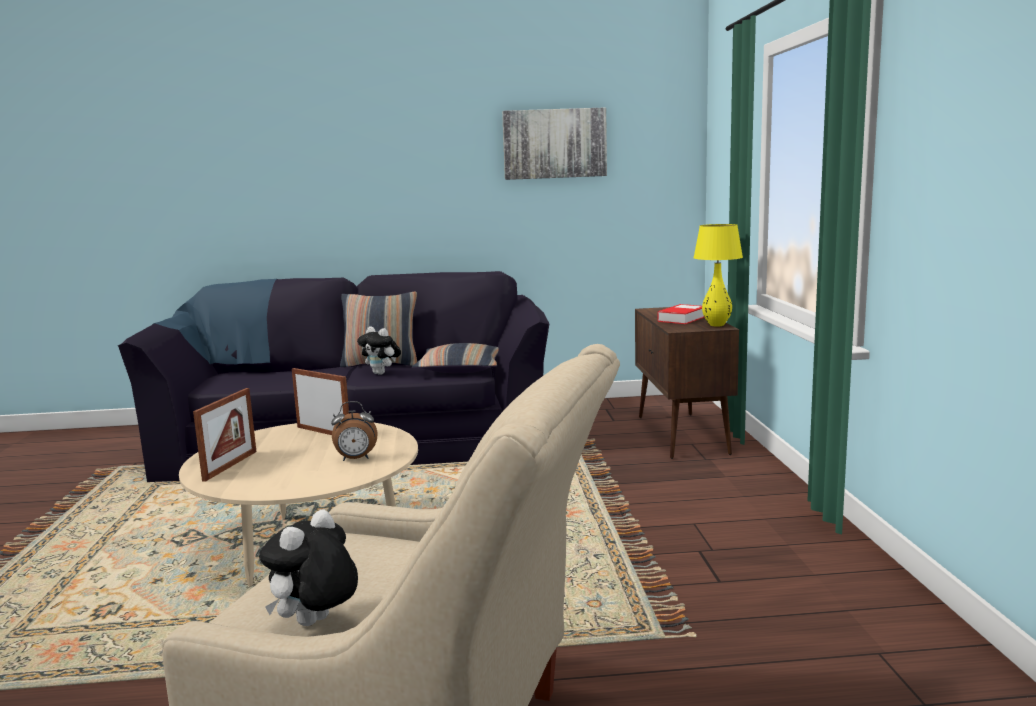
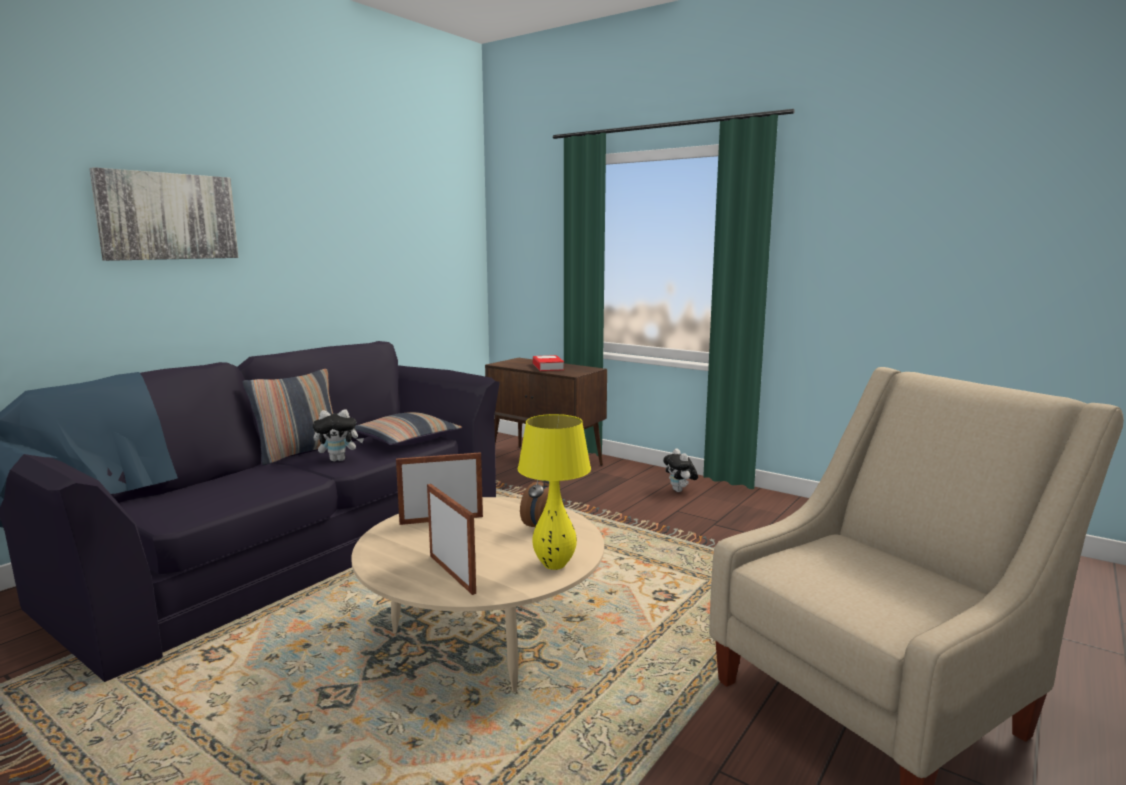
camera: 50 degrees left, 0 degrees up
(315, 624) = (924, 606): plush toy -> plush toy (680, 491)
(554, 144) = (387, 217): picture -> picture (168, 216)
(716, 325) = (585, 368): yellow table lamp -> yellow table lamp (554, 565)

